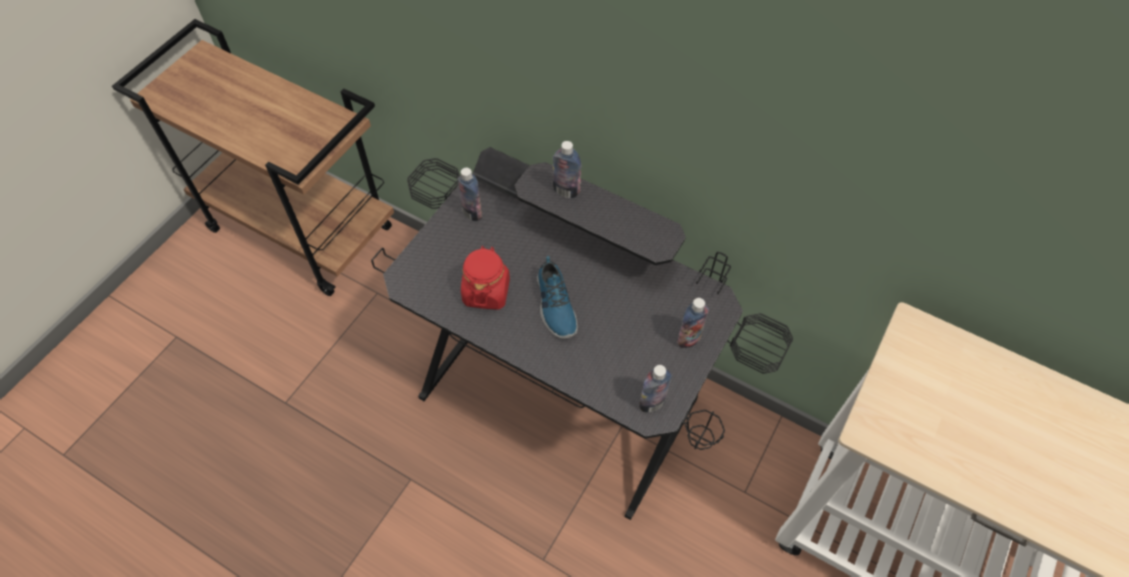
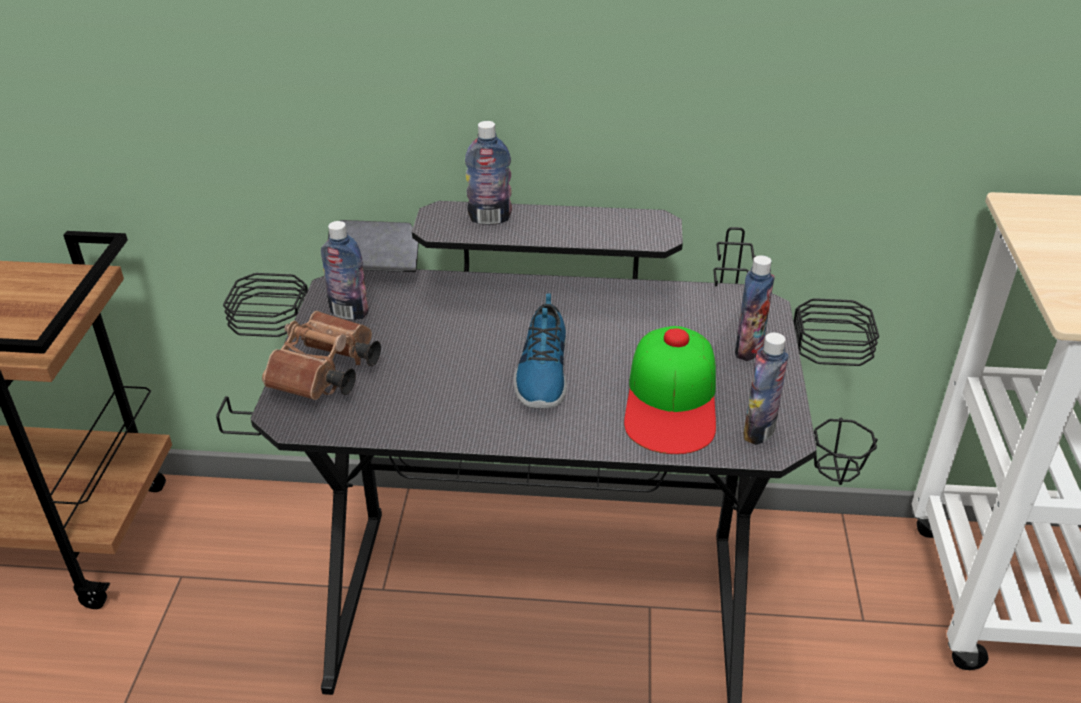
camera: 25 degrees left, 20 degrees down
(435, 258) = (325, 376): none -> brown binoculars
(486, 291) = (429, 388): red jar -> none
(554, 305) = (541, 372): shoe -> shoe turned 45 degrees clockwise
(616, 358) = (672, 400): none -> cap

